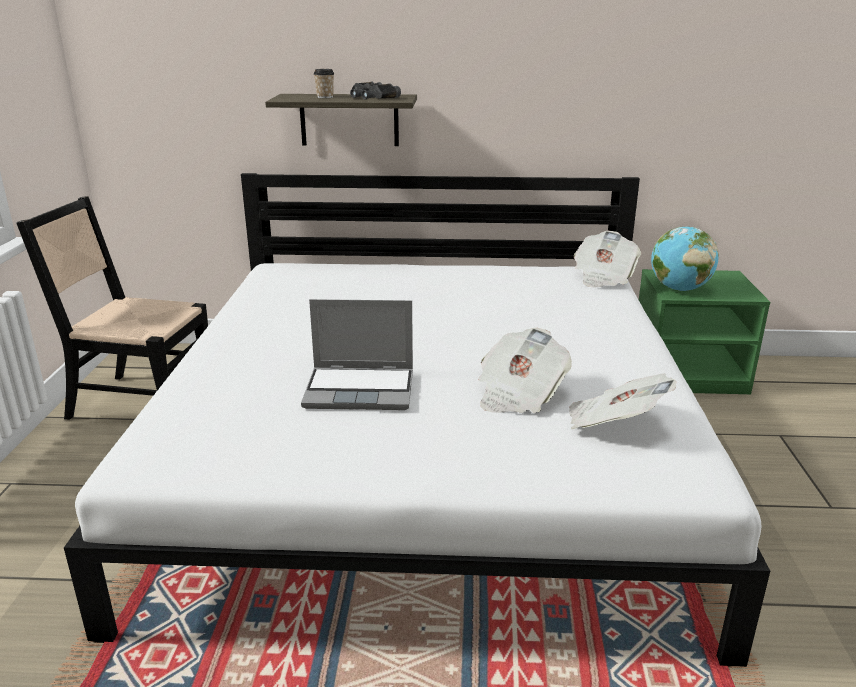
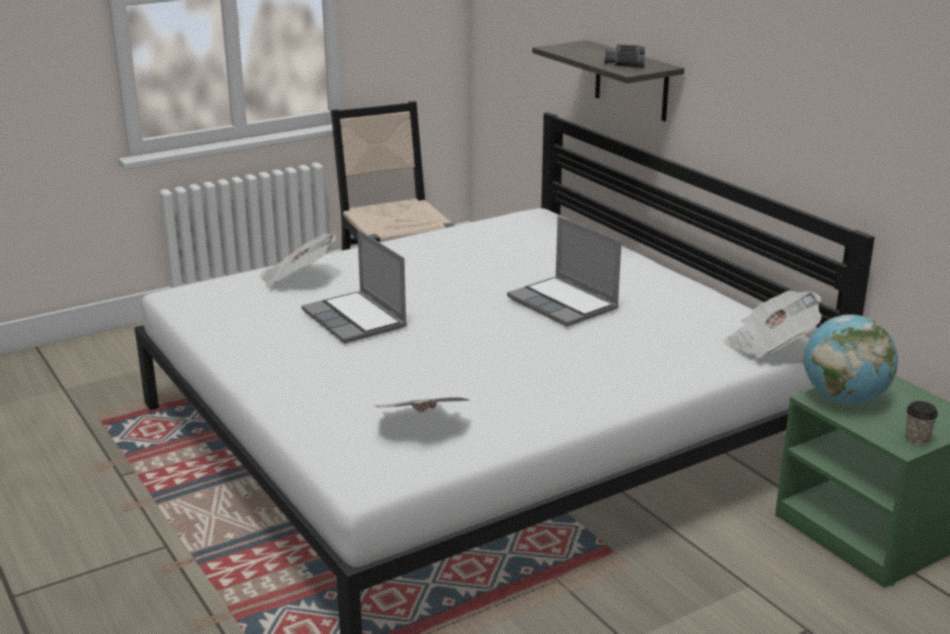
camera: 55 degrees right, 0 degrees up
(325, 97) = (592, 53): cup -> cup (917, 440)
(459, 307) = (564, 304): none -> laptop
(518, 394) = (425, 376): newspaper -> newspaper (297, 279)

